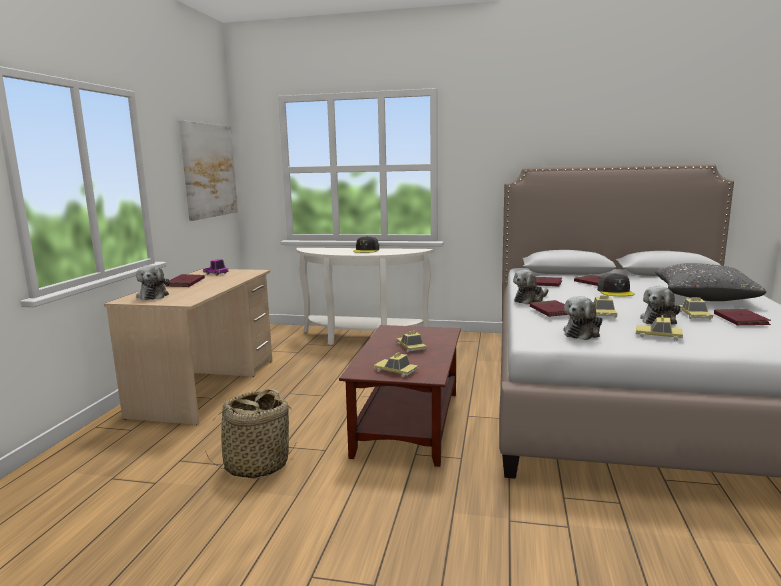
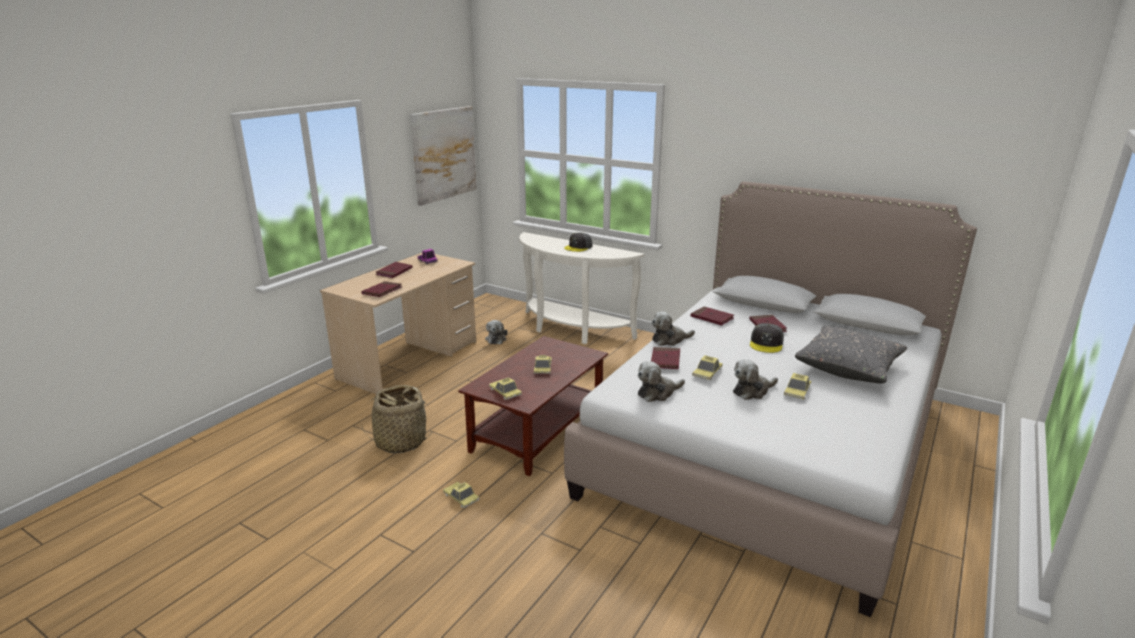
camera: 20 degrees right, 10 degrees up
(153, 295) = (359, 286): plush toy -> plush toy (496, 339)
(658, 335) = (719, 410): toy car -> toy car (461, 497)
(740, 320) = (832, 407): red book -> red book (382, 291)

